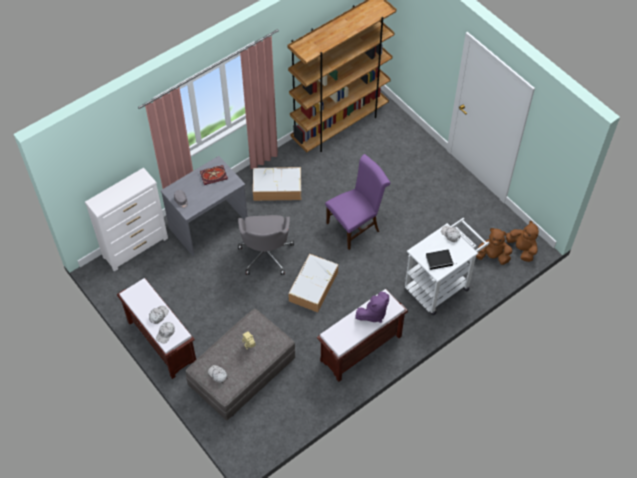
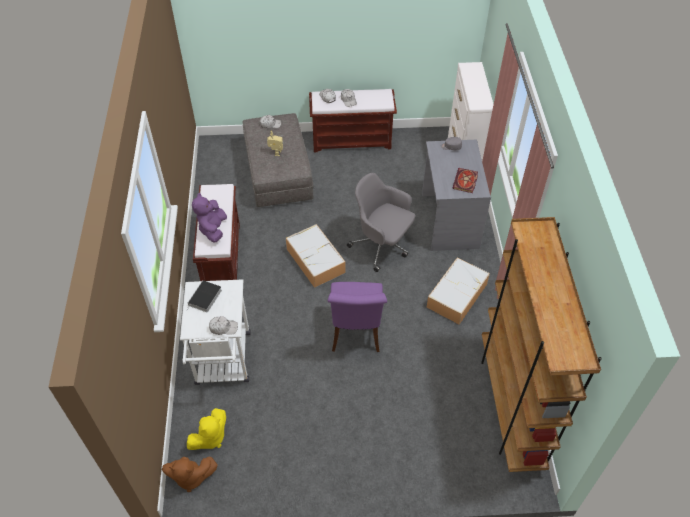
camera: 125 degrees right, 5 degrees down
(492, 256) = (210, 438): brown plush toy -> yellow plush toy

